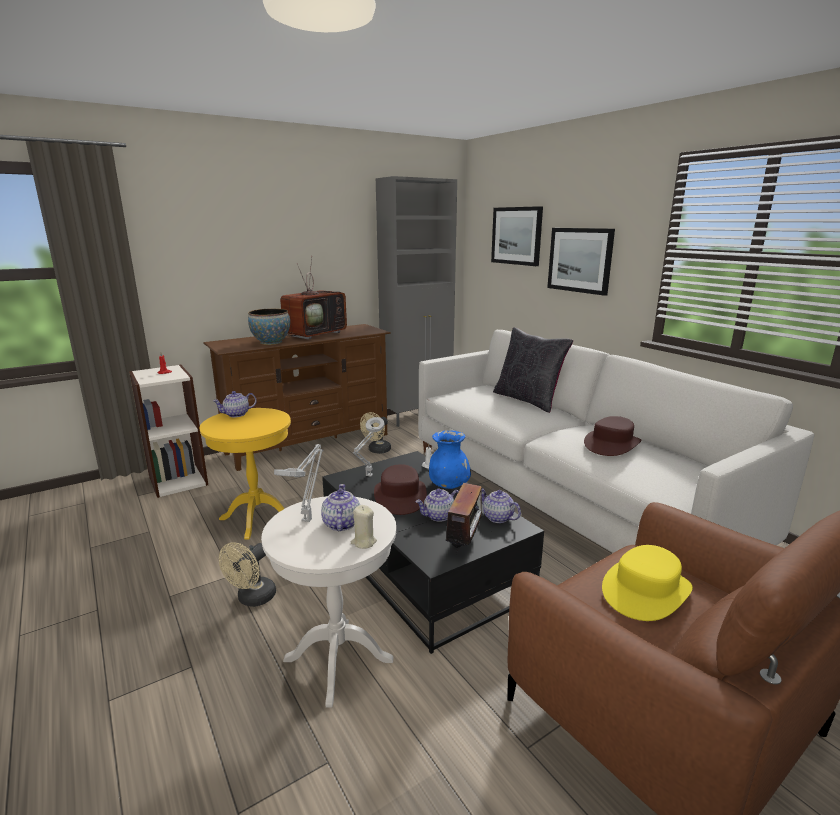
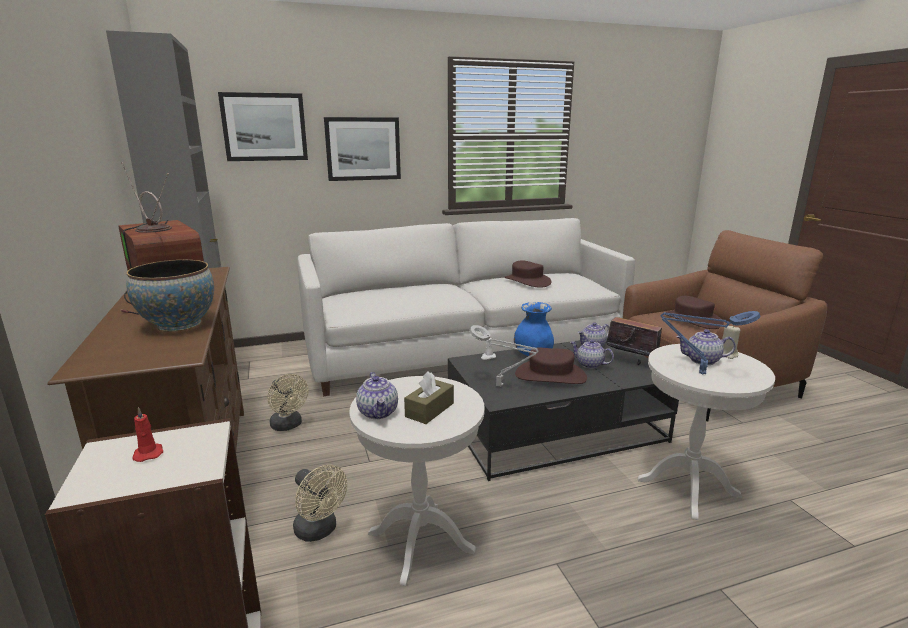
camera: 75 degrees left, 0 degrees up
(238, 425) = (429, 410): none -> brown tissue box
(252, 599) = (605, 543): beige fan -> beige fan (319, 531)
(257, 518) = (420, 542): yellow side table -> white side table
(307, 519) = (699, 372): grey table lamp -> blue table lamp
(439, 516) = (589, 364): teapot -> teapot turned 135 degrees clockwise
(528, 400) = (406, 287): black pillow -> none
(645, 590) = (692, 320): yellow hat -> brown hat

